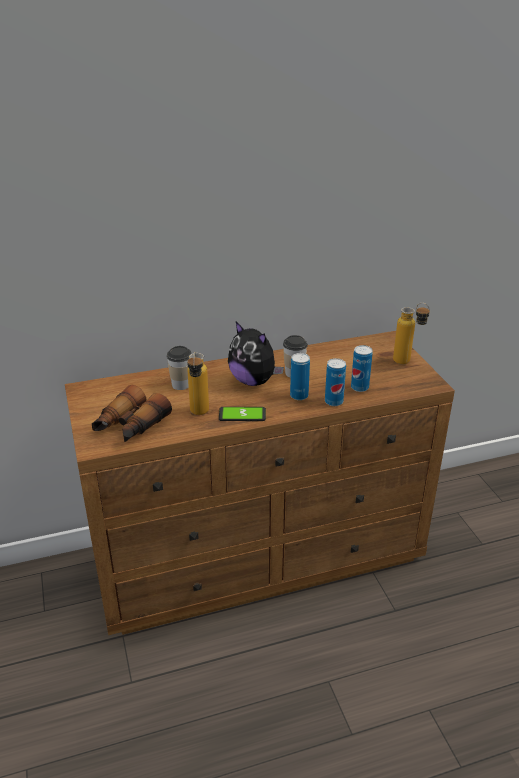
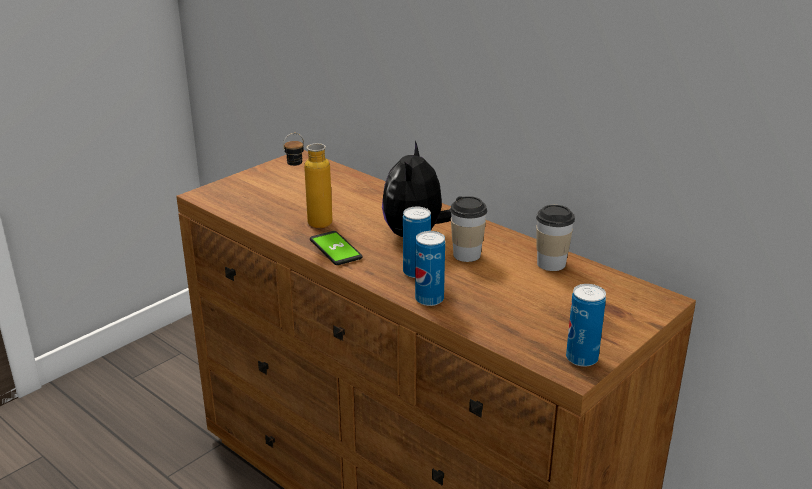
camera: 60 degrees right, 5 degrees down
(130, 426) = (255, 199): binoculars -> none
(181, 384) = (361, 199): cup -> cup (551, 264)
(359, 387) = (488, 309): can -> can (581, 358)
(407, 363) = (608, 332): bottle -> none

